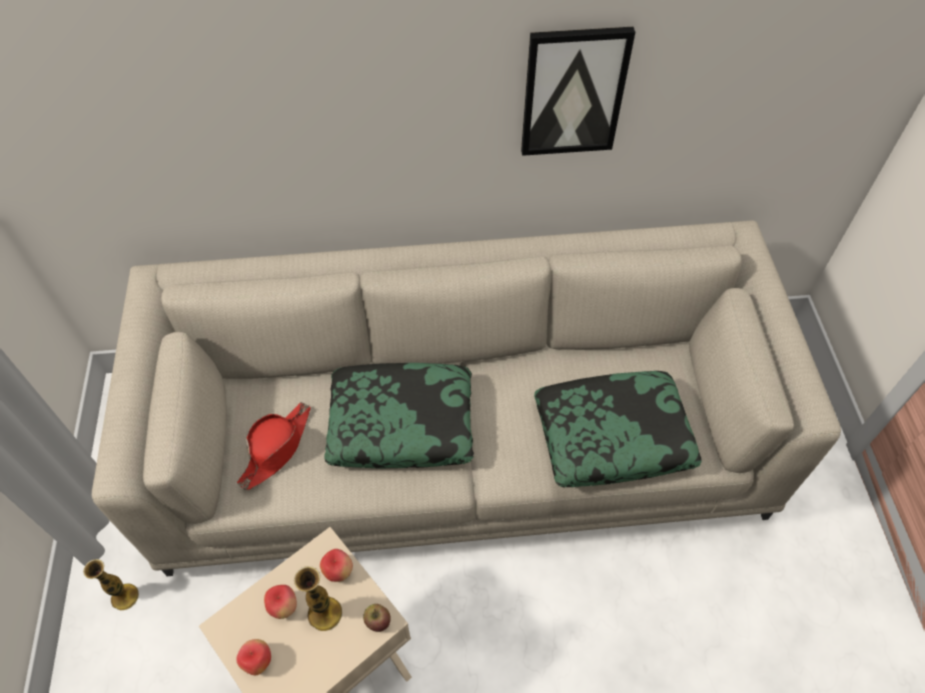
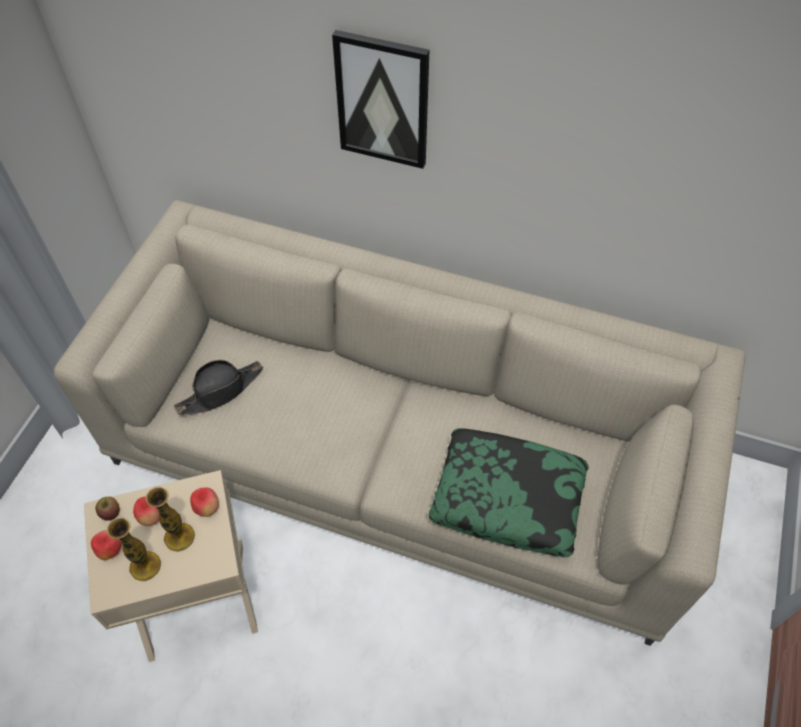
camera: 25 degrees right, 0 degrees up
(125, 596) = (77, 466): vase -> vase (145, 566)
(277, 448) = (221, 391): red hat -> black hat
(377, 621) = (216, 562): apple -> apple (110, 512)
(402, 423) = (331, 411): pillow -> none
(573, 92) = (569, 165): picture -> picture (383, 100)

